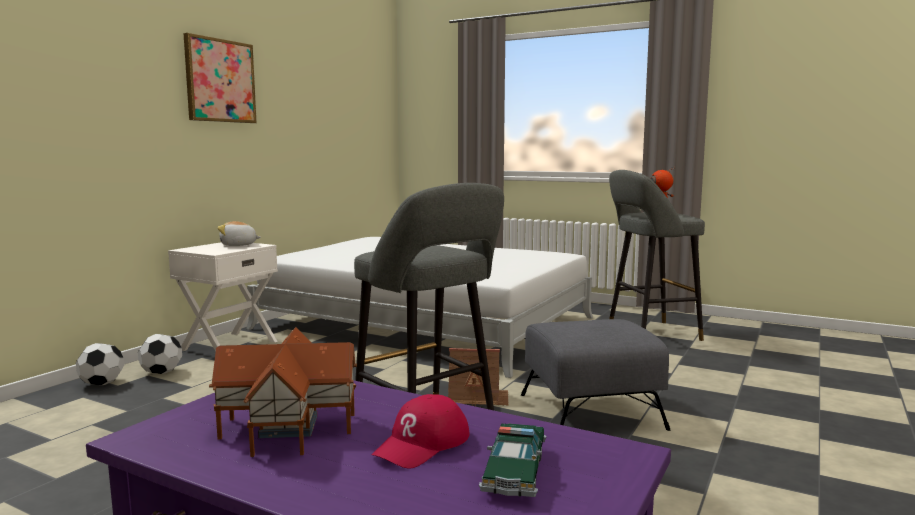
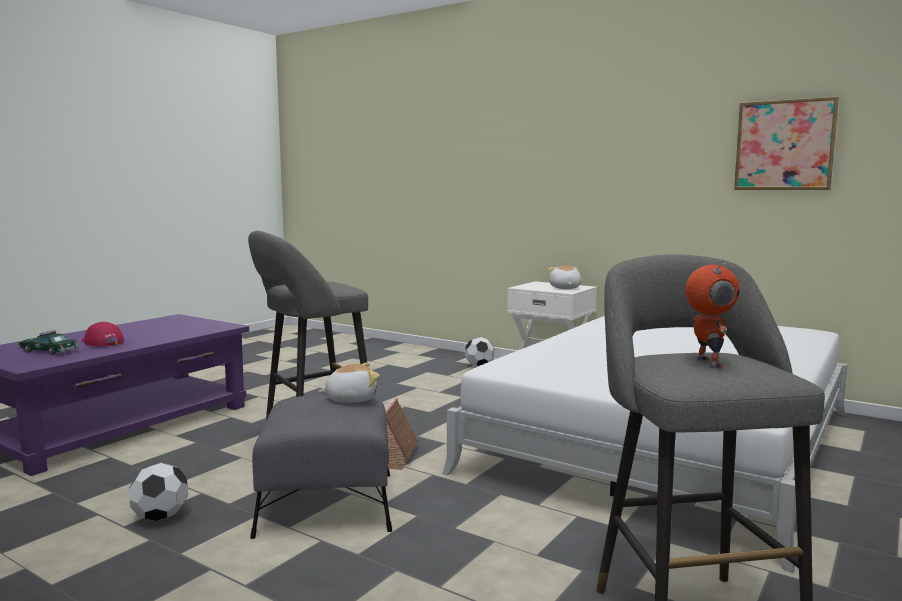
camera: 95 degrees right, 0 degrees up
(102, 384) = (458, 358): football -> football (160, 517)
(220, 81) = (607, 133): picture -> picture (784, 145)
(290, 427) = (153, 329): toy house -> none
(557, 323) = (351, 399): none -> plush toy

